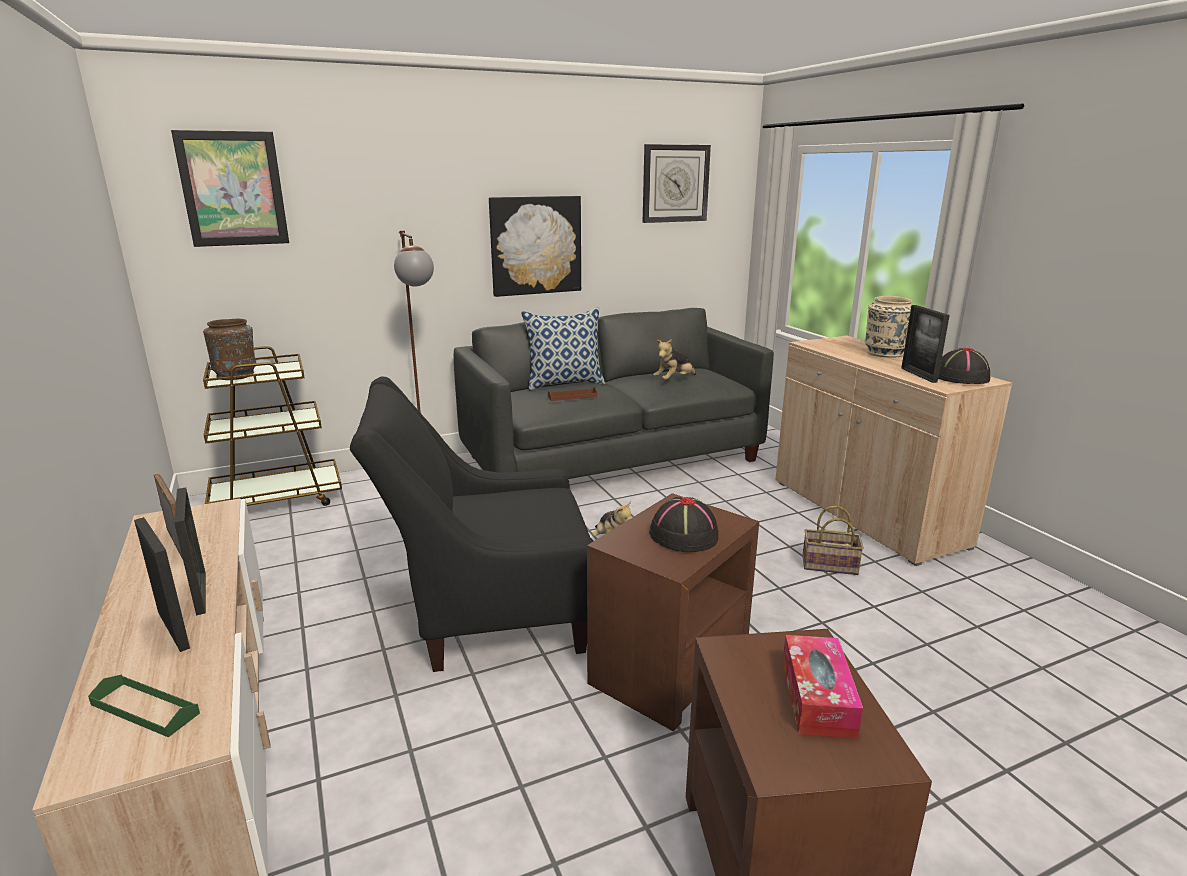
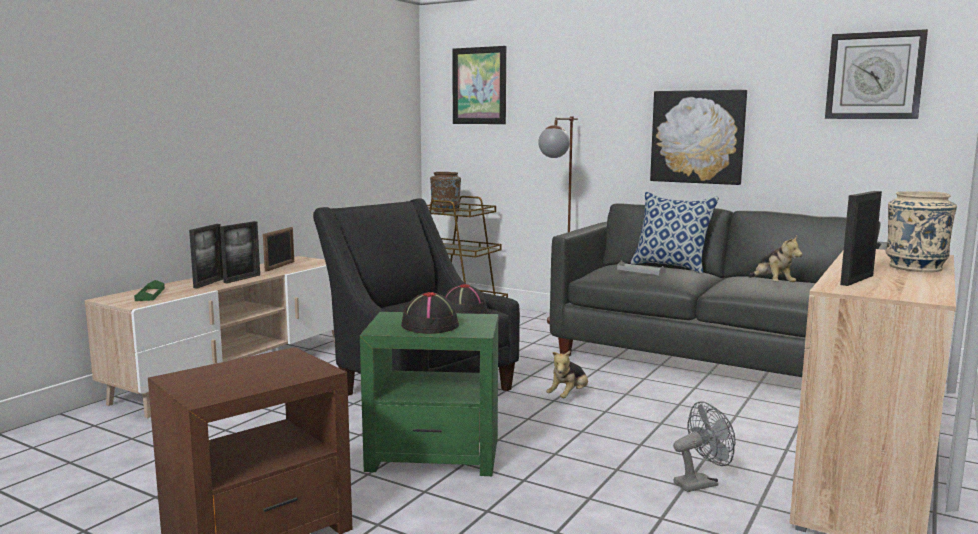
camera: 55 degrees right, 10 degrees down
(572, 396) = (641, 271): brown tray -> grey tray
(671, 667) = (435, 454): brown side table -> green side table
(674, 380) = (772, 284): plush toy -> plush toy turned 120 degrees counterclockwise
(817, 697) = (254, 377): tissue box -> none
(828, 565) = (701, 483): basket -> grey fan
(960, 378) = (898, 290): black hat -> black hat (463, 311)

